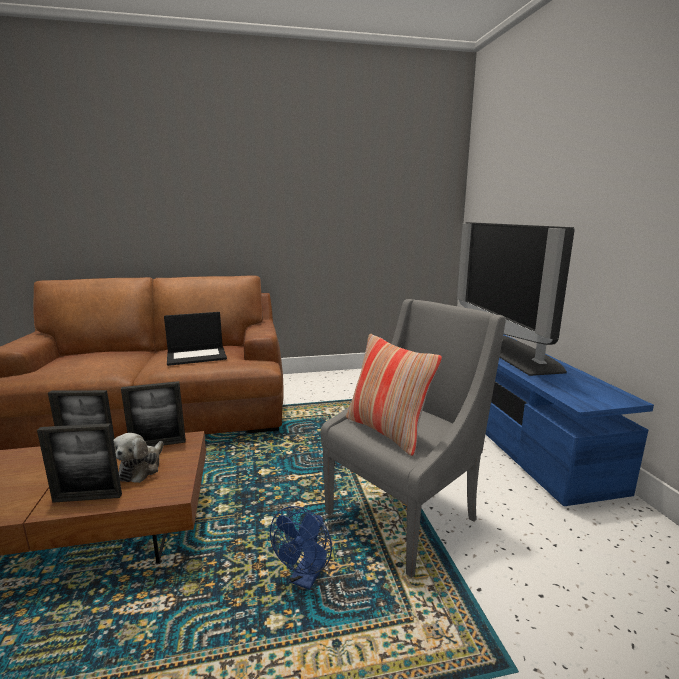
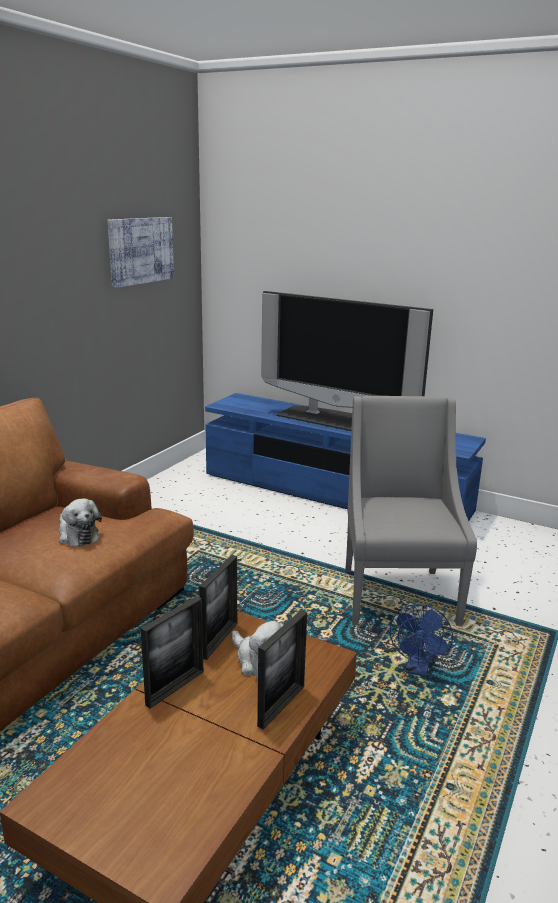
camera: 50 degrees left, 5 degrees up
(197, 356) = (77, 535): laptop -> plush toy
(305, 578) = (417, 669): blue fan -> blue fan turned 45 degrees clockwise
(387, 431) = (409, 521): pillow -> none
(392, 192) = (141, 250): none -> picture

